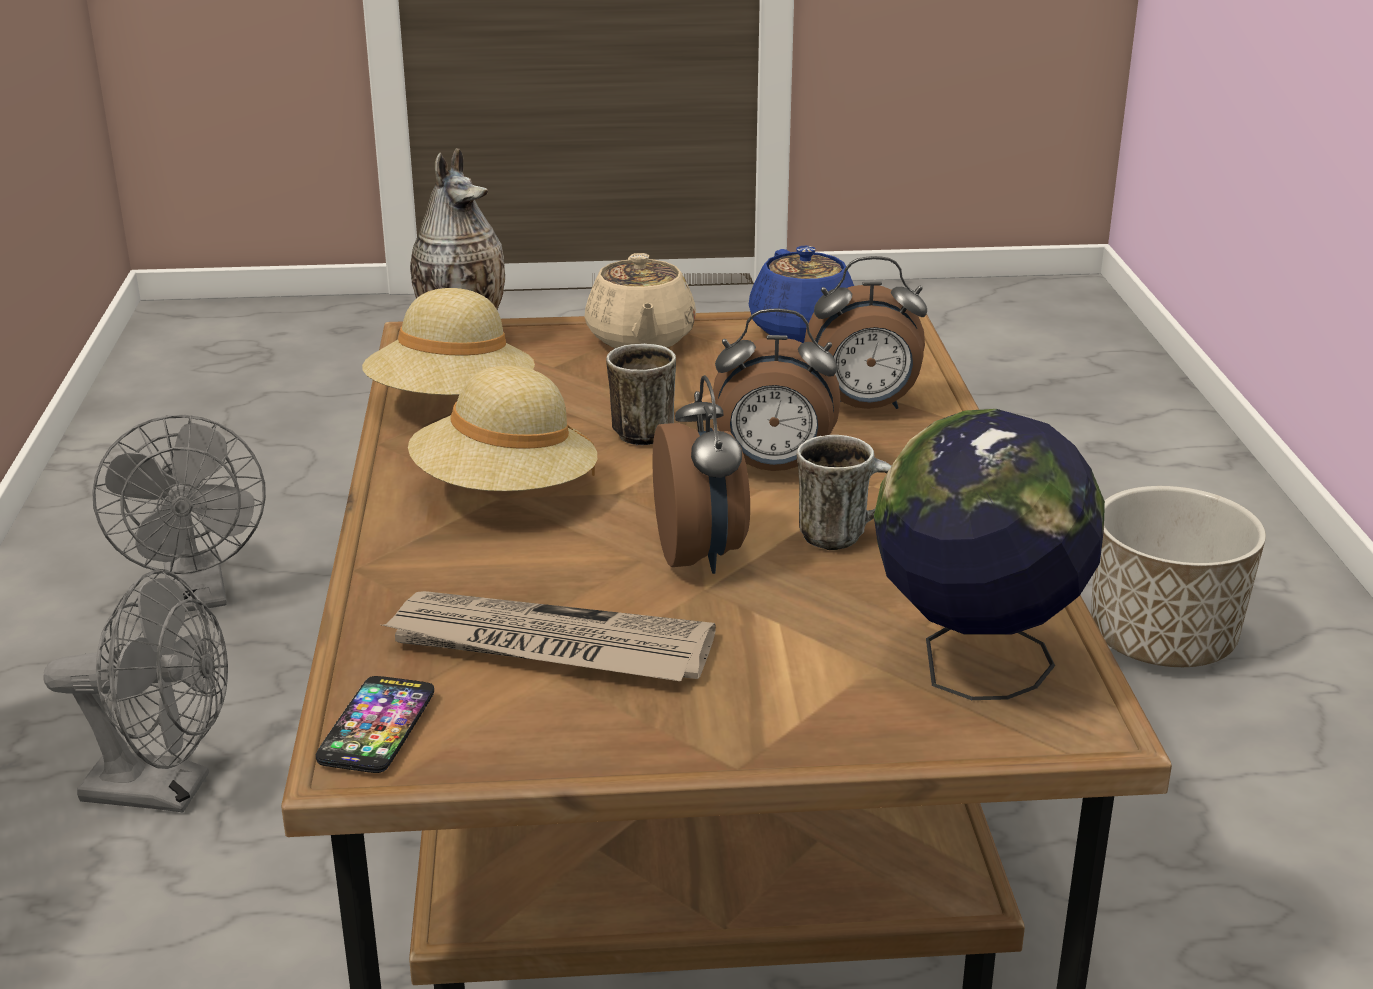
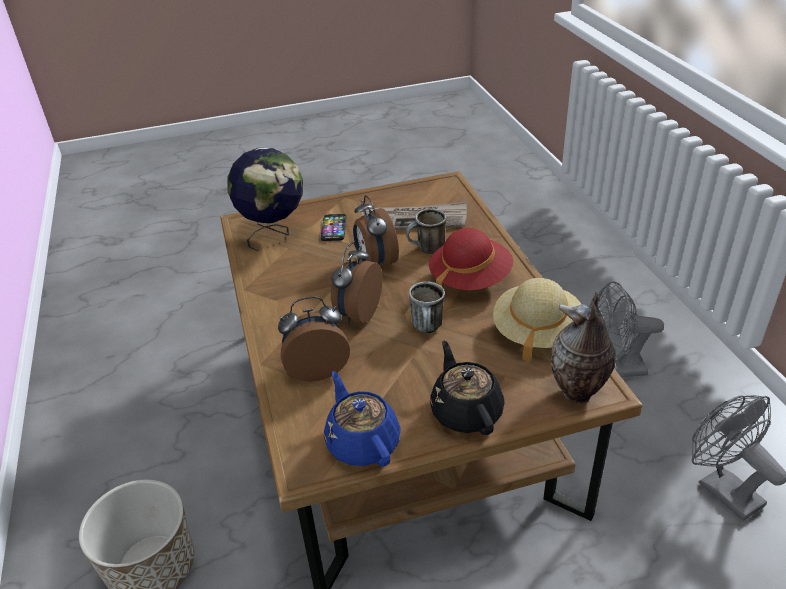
camera: 170 degrees right, 10 degrees up
(377, 726) = (449, 189): phone -> phone (334, 228)
(505, 493) = (470, 279): beige hat -> red hat
(640, 339) = (465, 411): beige teapot -> black teapot
(773, 468) = (357, 314): alarm clock -> alarm clock turned 60 degrees counterclockwise
(843, 535) = (321, 281): mug -> mug (427, 250)

